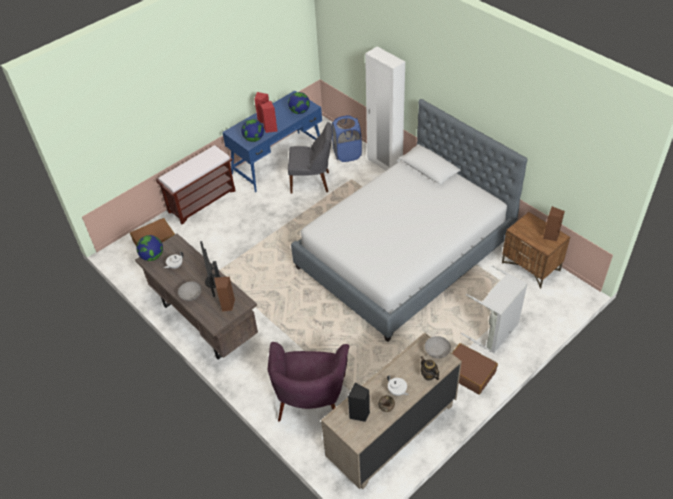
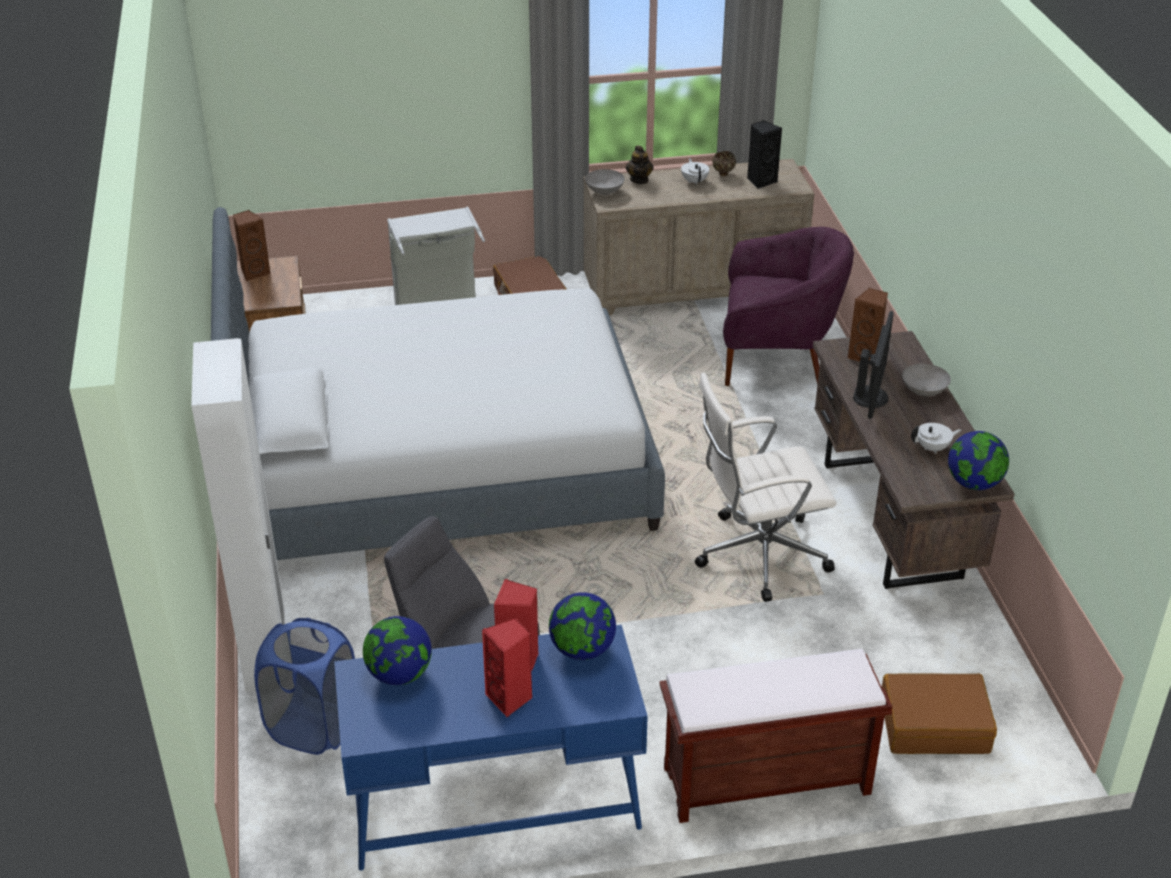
camera: 150 degrees left, 10 degrees down
(250, 277) = (757, 554): none -> white office chair
(311, 398) = (776, 358): purple armchair -> purple armchair turned 60 degrees clockwise

